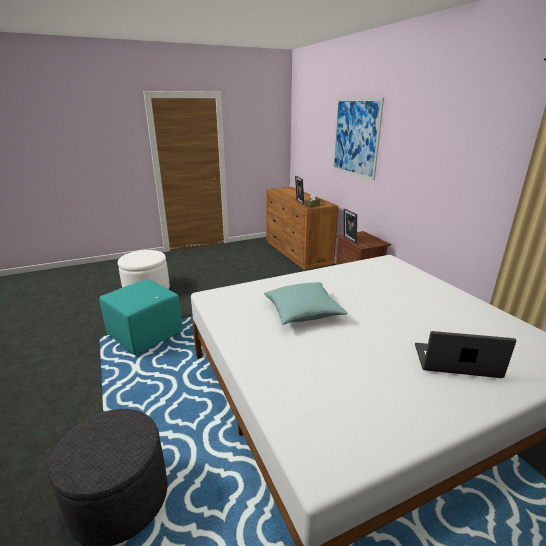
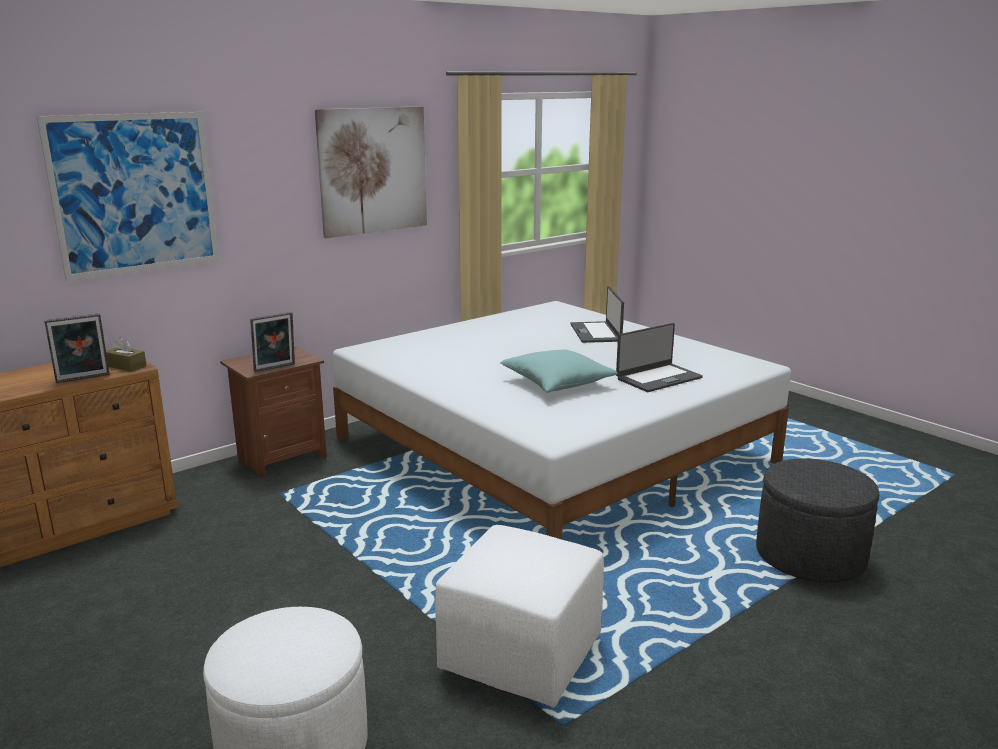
camera: 105 degrees left, 5 degrees down
(146, 335) = (521, 654): turquoise ottoman -> white ottoman
(299, 364) = (658, 378): none -> laptop
(465, 148) = (373, 170): none -> picture

